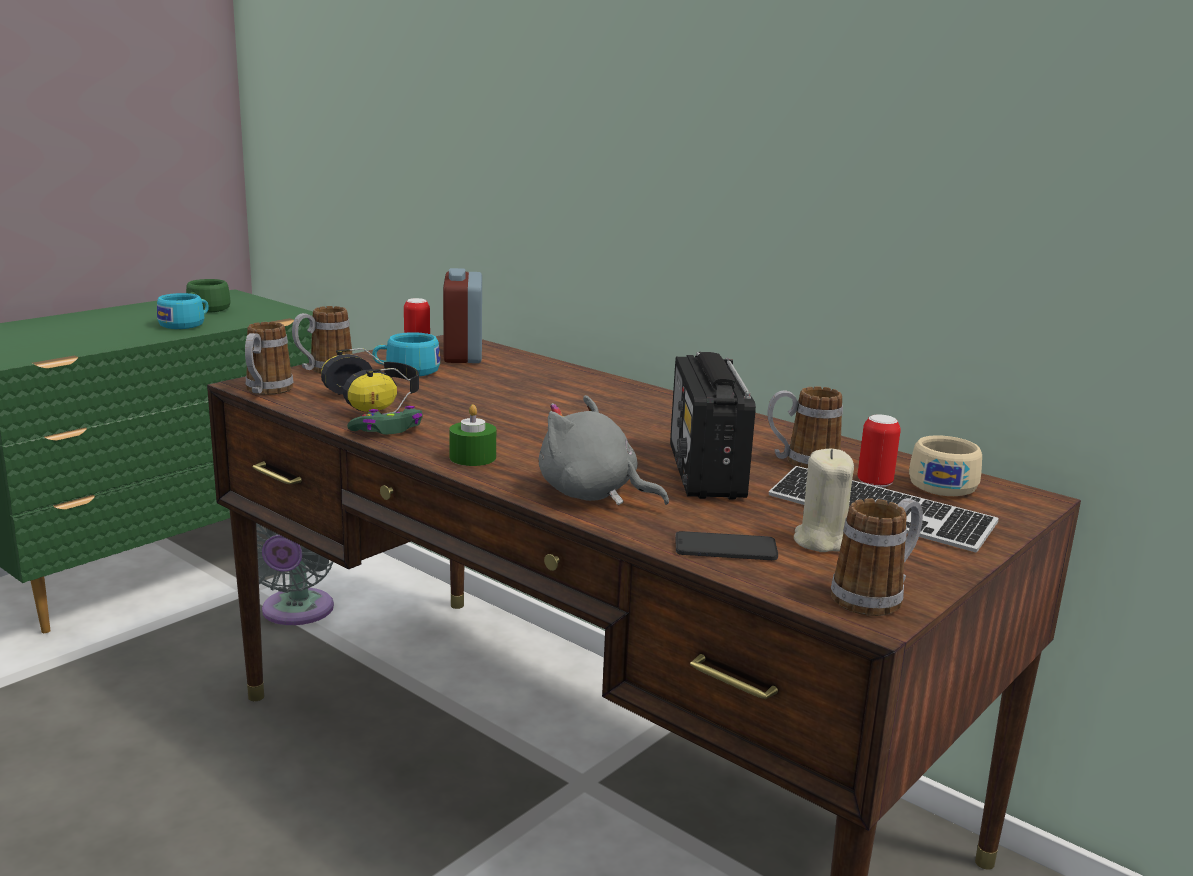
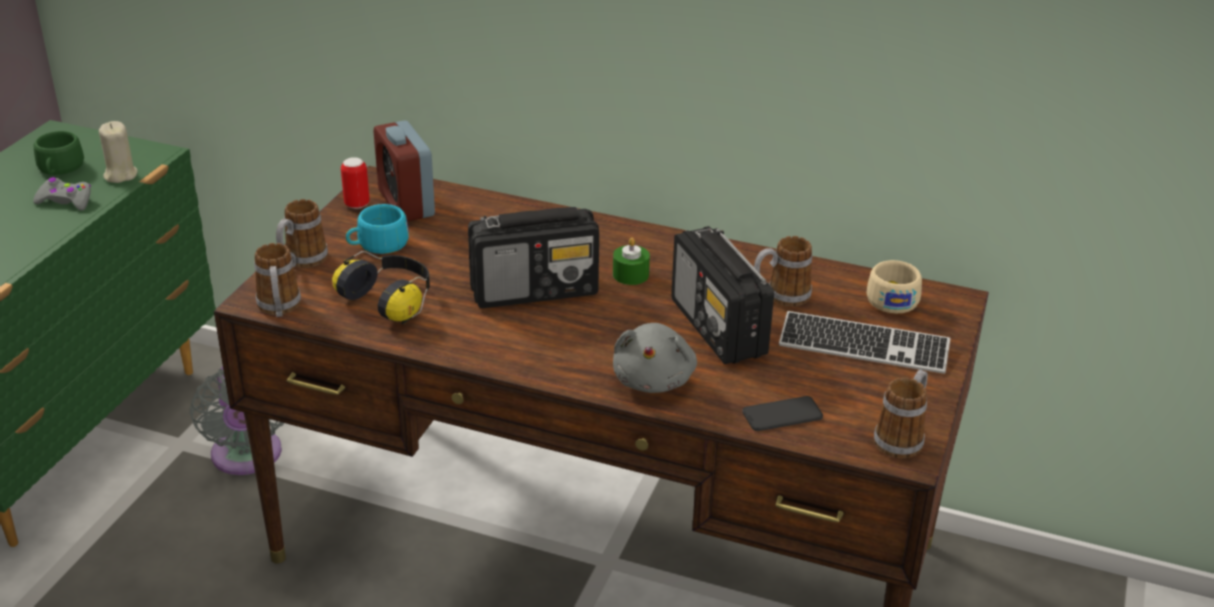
camera: 20 degrees left, 15 degrees up
(186, 324) = (66, 201): turquoise cup -> grey game controller
(388, 430) = (435, 338): green game controller -> none
(472, 457) = (531, 357): green candle -> green candle (630, 275)
(528, 418) = (535, 290): none -> radio
(592, 494) = (654, 379): grey plush toy -> grey plush toy turned 90 degrees counterclockwise
(820, 541) = (840, 389): beige candle -> beige candle (120, 175)
(874, 483) = (844, 310): can -> none

